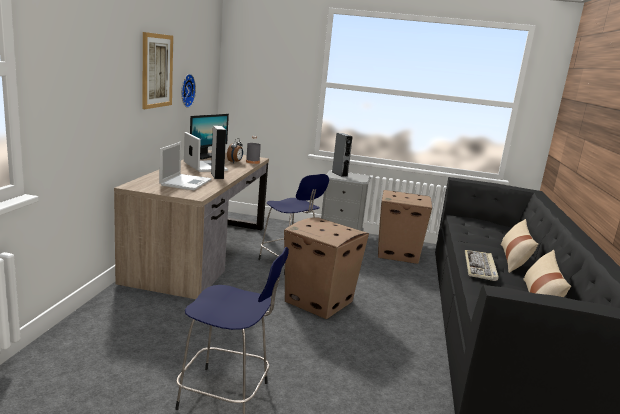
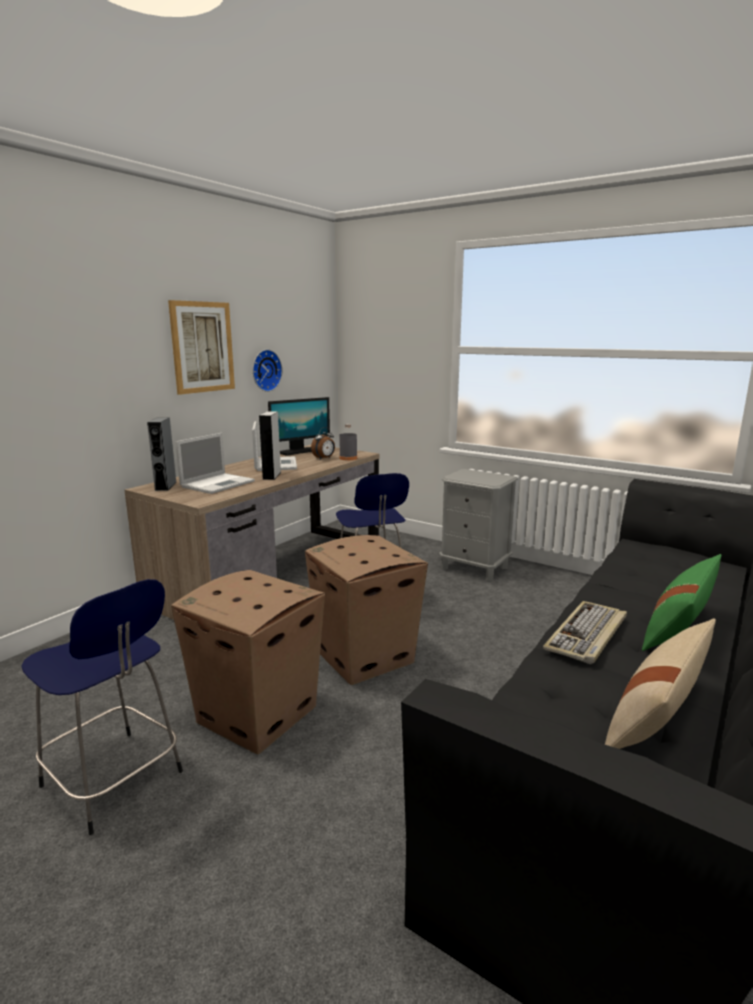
camera: 25 degrees right, 0 degrees up
(339, 174) = (469, 474): grey speaker -> grey speaker (165, 486)
(398, 253) = (551, 594): cardboard box -> cardboard box (258, 714)
(514, 259) = (679, 626): beige pillow -> green pillow

